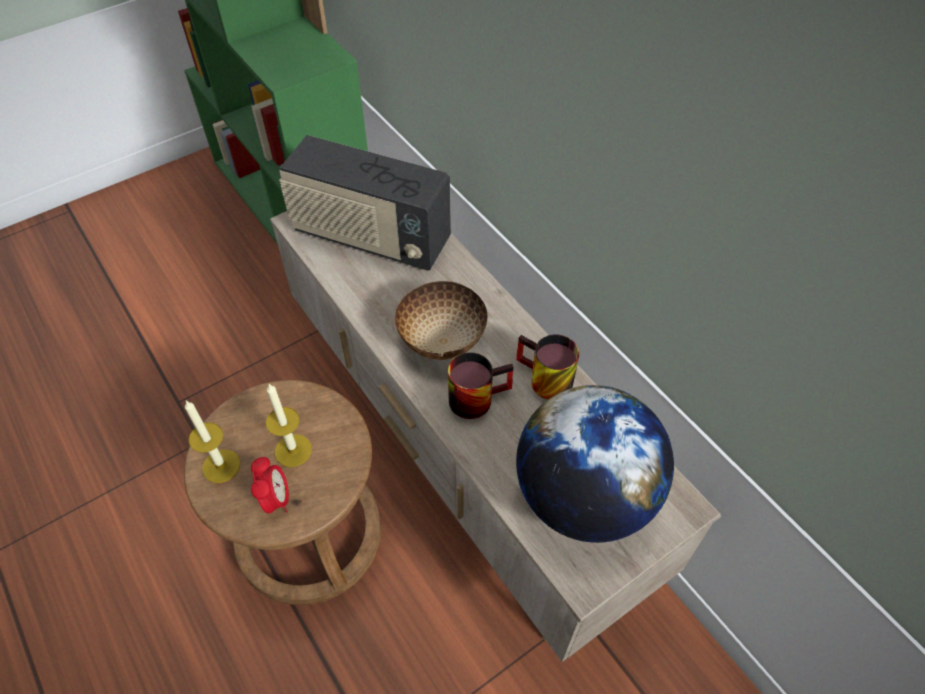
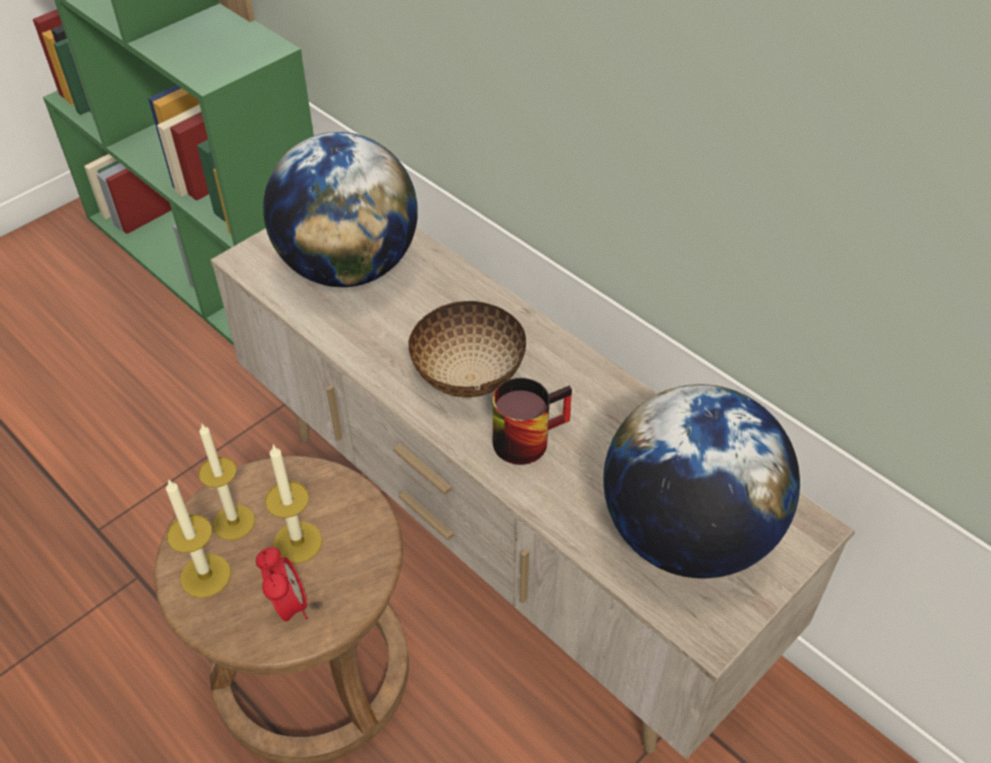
camera: 10 degrees left, 5 degrees down
(250, 427) = (234, 522): none -> candle
(371, 238) = (348, 267): radio -> globe
(542, 381) = (605, 407): mug -> none

